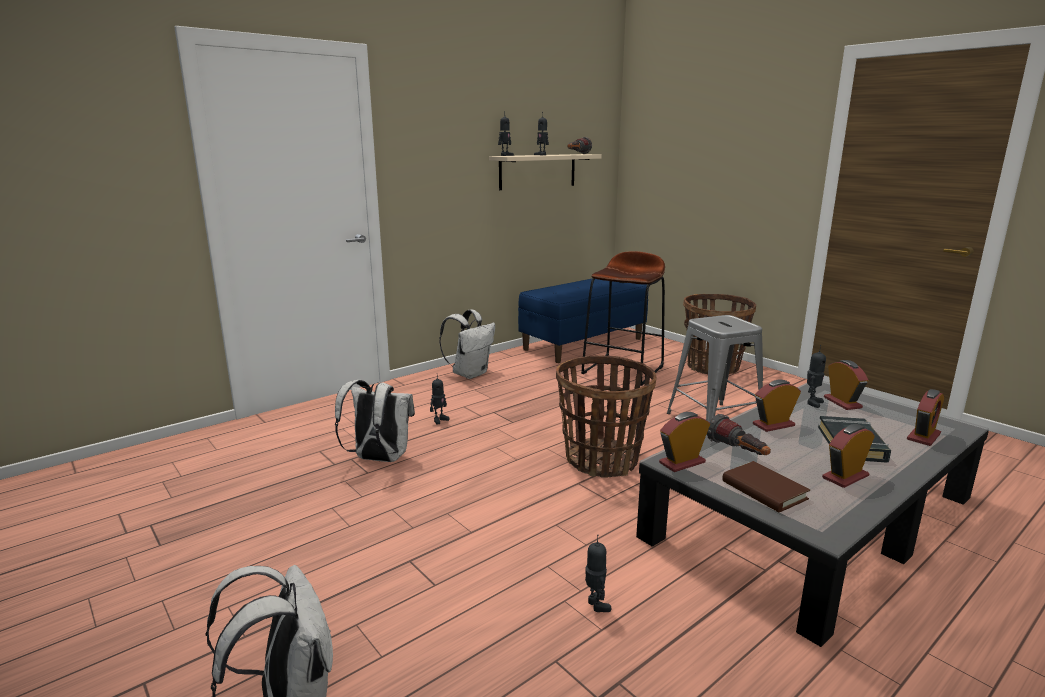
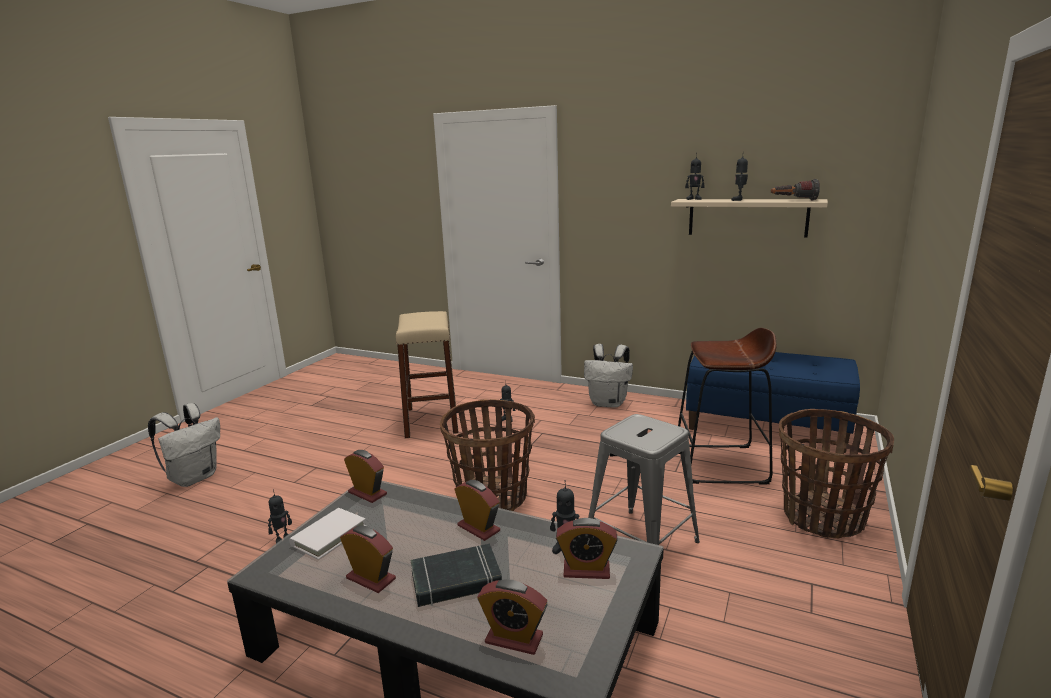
camera: 65 degrees right, 0 degrees up
(379, 459) = (431, 420): white backpack -> beige stool
(738, 452) = (400, 516): flashlight -> none
(764, 490) = (329, 536): brown book -> white book
(842, 402) = (586, 570): alarm clock -> alarm clock turned 45 degrees clockwise

